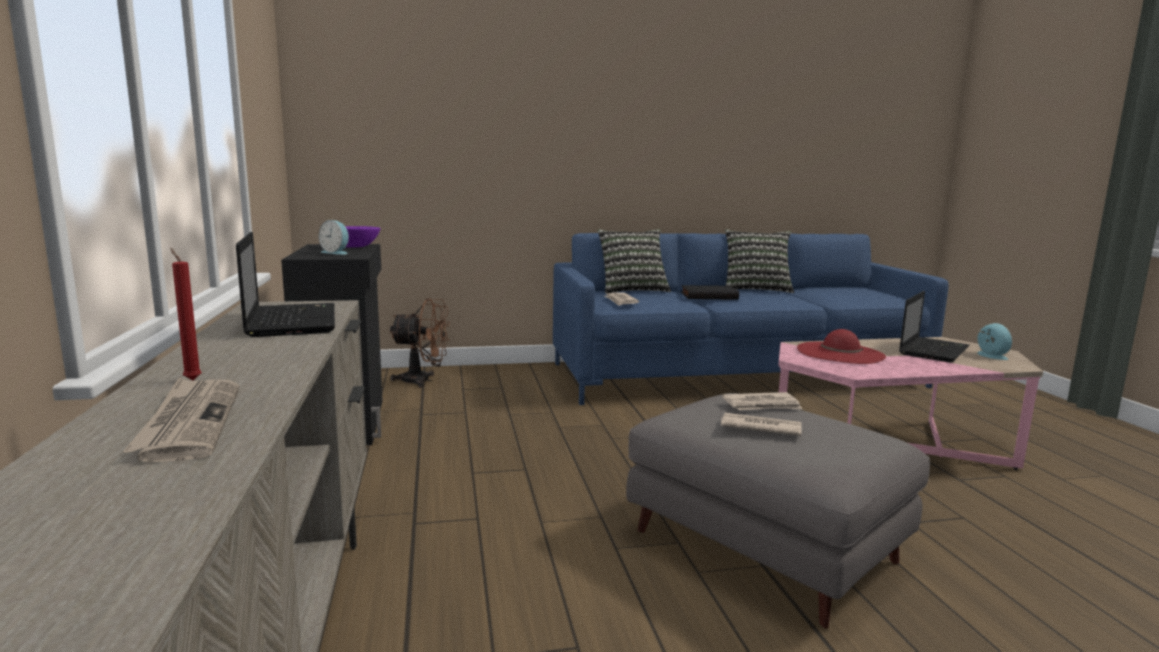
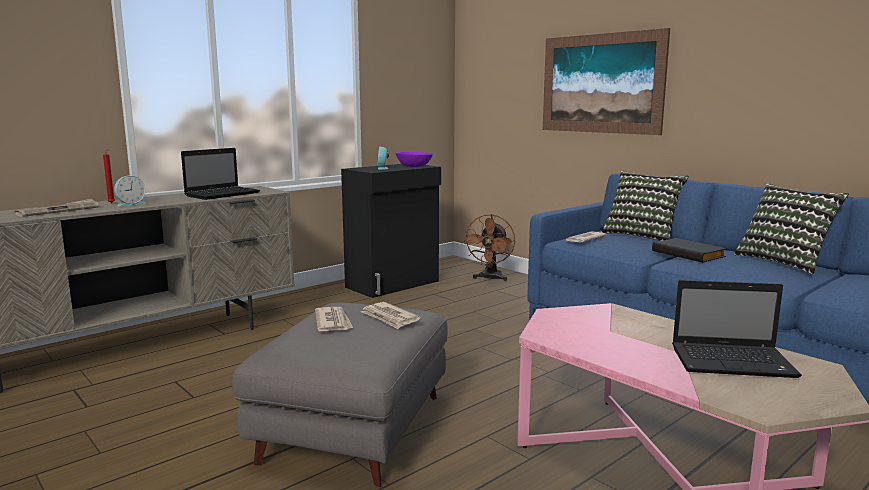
camera: 60 degrees right, 0 degrees up
(423, 381) = (490, 278): brown fan -> brown fan turned 45 degrees clockwise
(529, 140) = (601, 83): none -> picture
(840, 353) = (615, 325): red hat -> none
(989, 355) = (784, 392): alarm clock -> alarm clock (130, 204)

